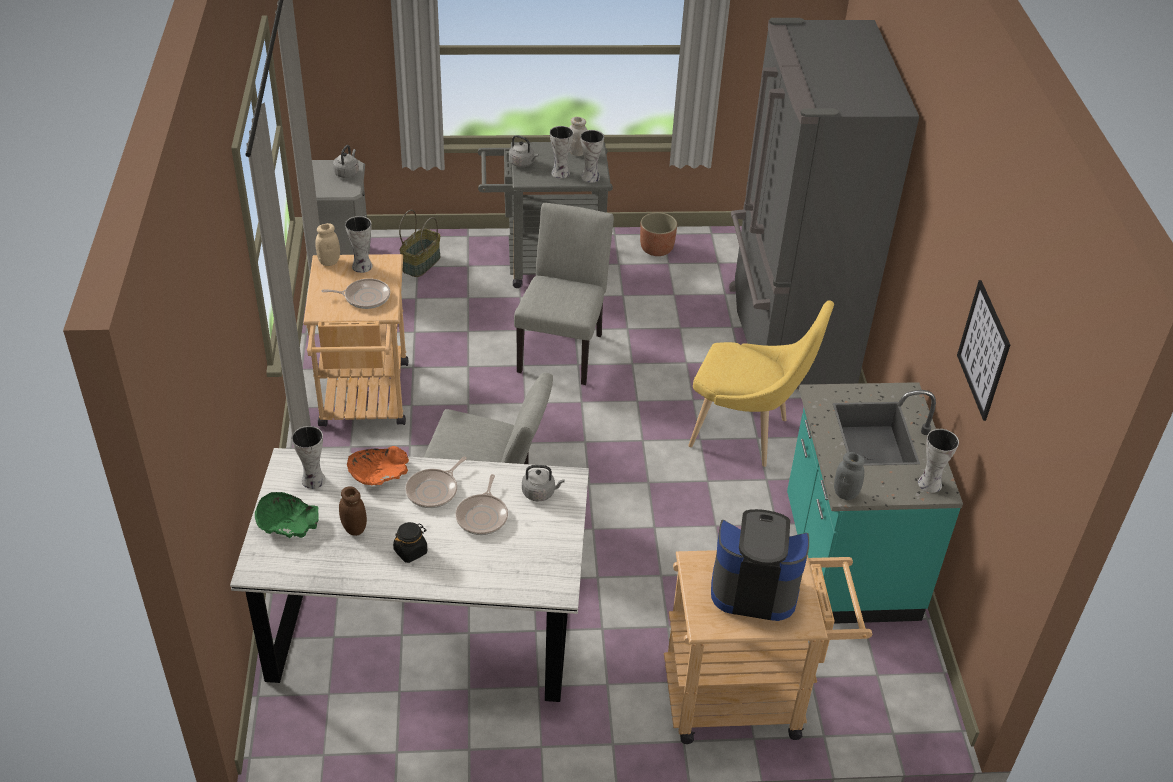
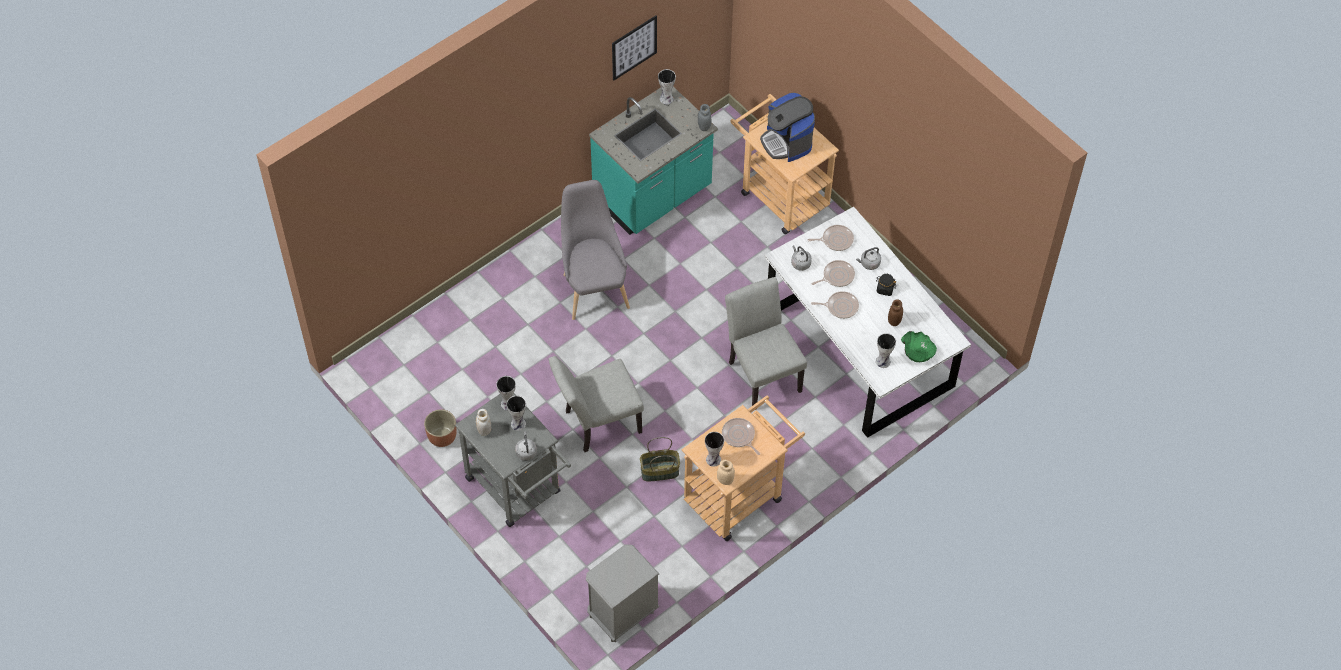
camera: 125 degrees left, 15 degrees up
(347, 172) = (608, 571): grey kettle -> grey kettle (869, 263)
(378, 473) = (852, 338): orange bowl -> none
(421, 263) = (581, 566): basket -> basket (659, 472)
(540, 551) = (835, 240): none -> frying pan
(746, 434) = (593, 287): yellow chair -> grey chair
(786, 337) = (481, 313): grey fridge -> none

